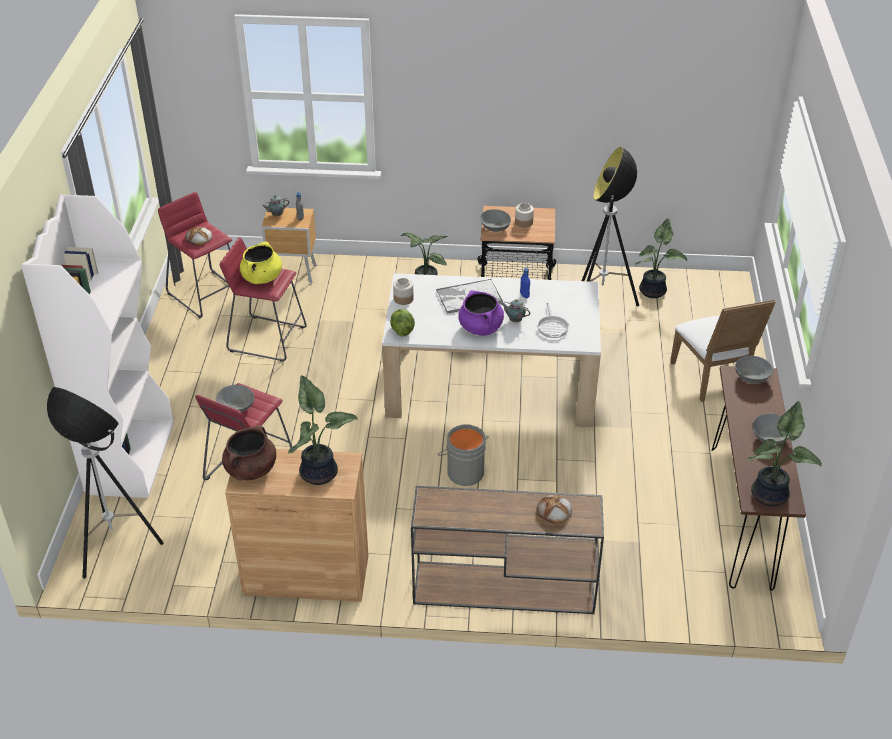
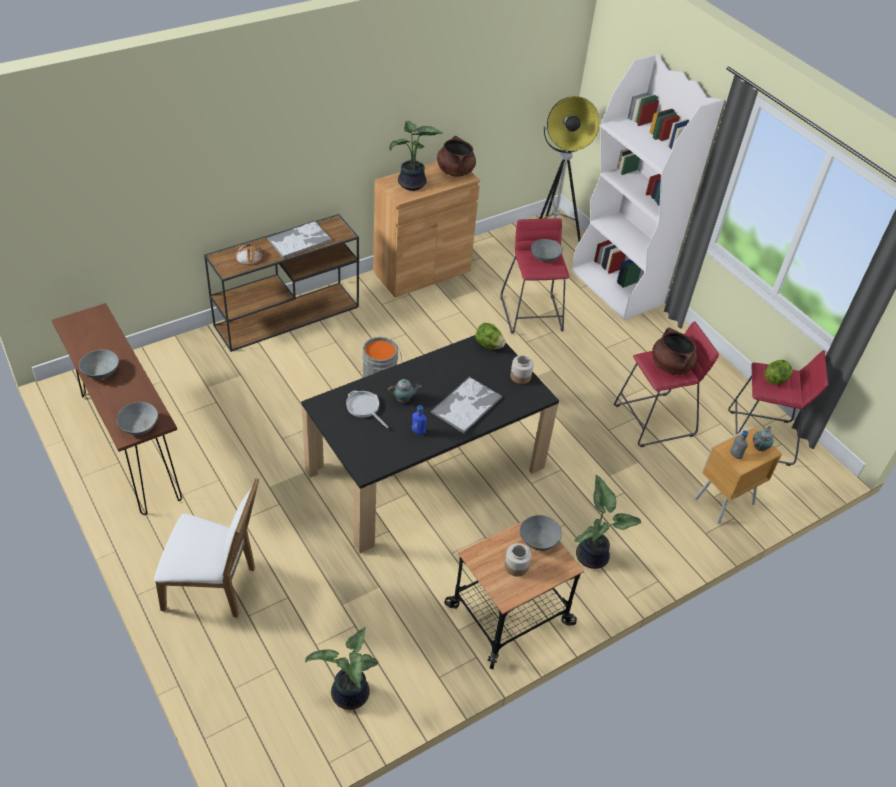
camera: 140 degrees right, 5 degrees up
(199, 238) = (775, 379): bread -> lettuce
(262, 278) = (670, 365): yellow cooking pot -> brown cooking pot
(481, 328) = (426, 377): purple cooking pot -> none
(483, 509) = (299, 240): none -> tray
(490, 385) = (426, 469): white dining table -> black dining table
(601, 302) = (397, 639): floor lamp -> none
(713, 380) = (215, 586): white chair -> white chair turned 150 degrees clockwise
(771, 494) = (84, 324): potted plant -> none

